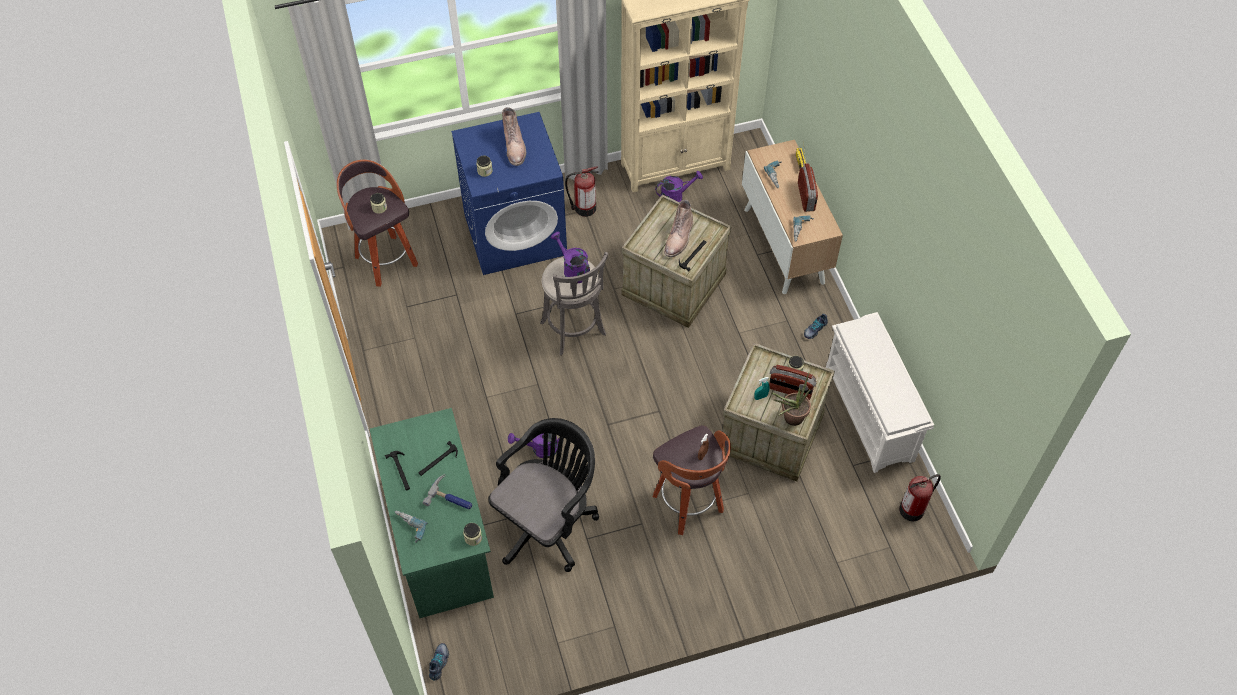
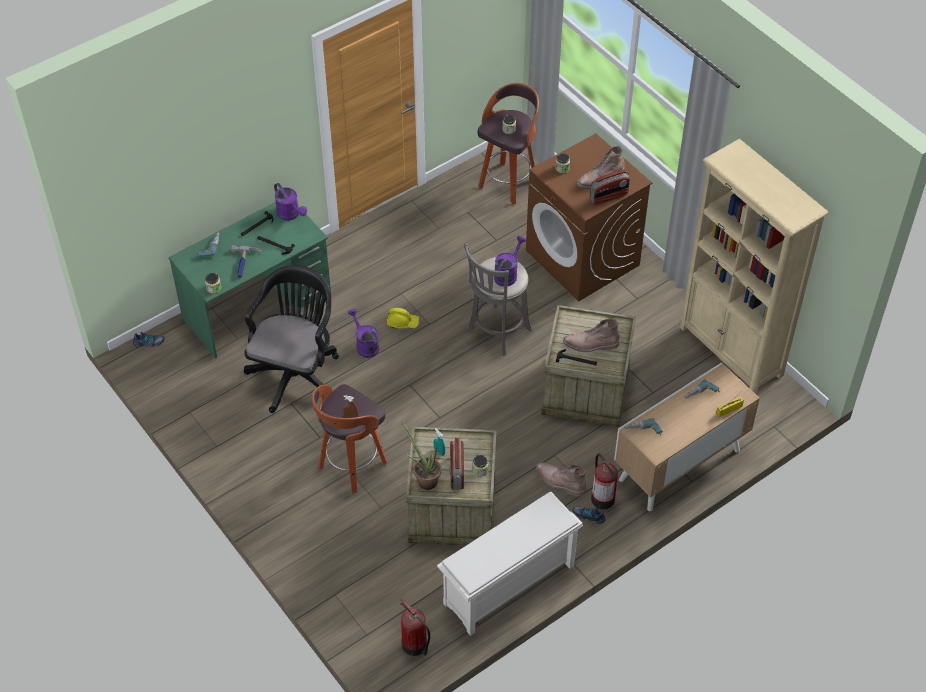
camera: 70 degrees right, 5 degrees down
(515, 233) = (583, 258): blue washing machine -> brown washing machine
(525, 406) = (402, 322): none -> yellow hard hat
(548, 522) = (296, 372): black office chair -> black office chair turned 90 degrees counterclockwise
(584, 208) = (639, 297): fire extinguisher -> fire extinguisher (602, 497)
(675, 197) = (691, 362): purple watering can -> purple watering can (291, 215)
(770, 338) = (559, 481): none -> brown boot
(806, 197) = (688, 425): radio -> radio (608, 197)

